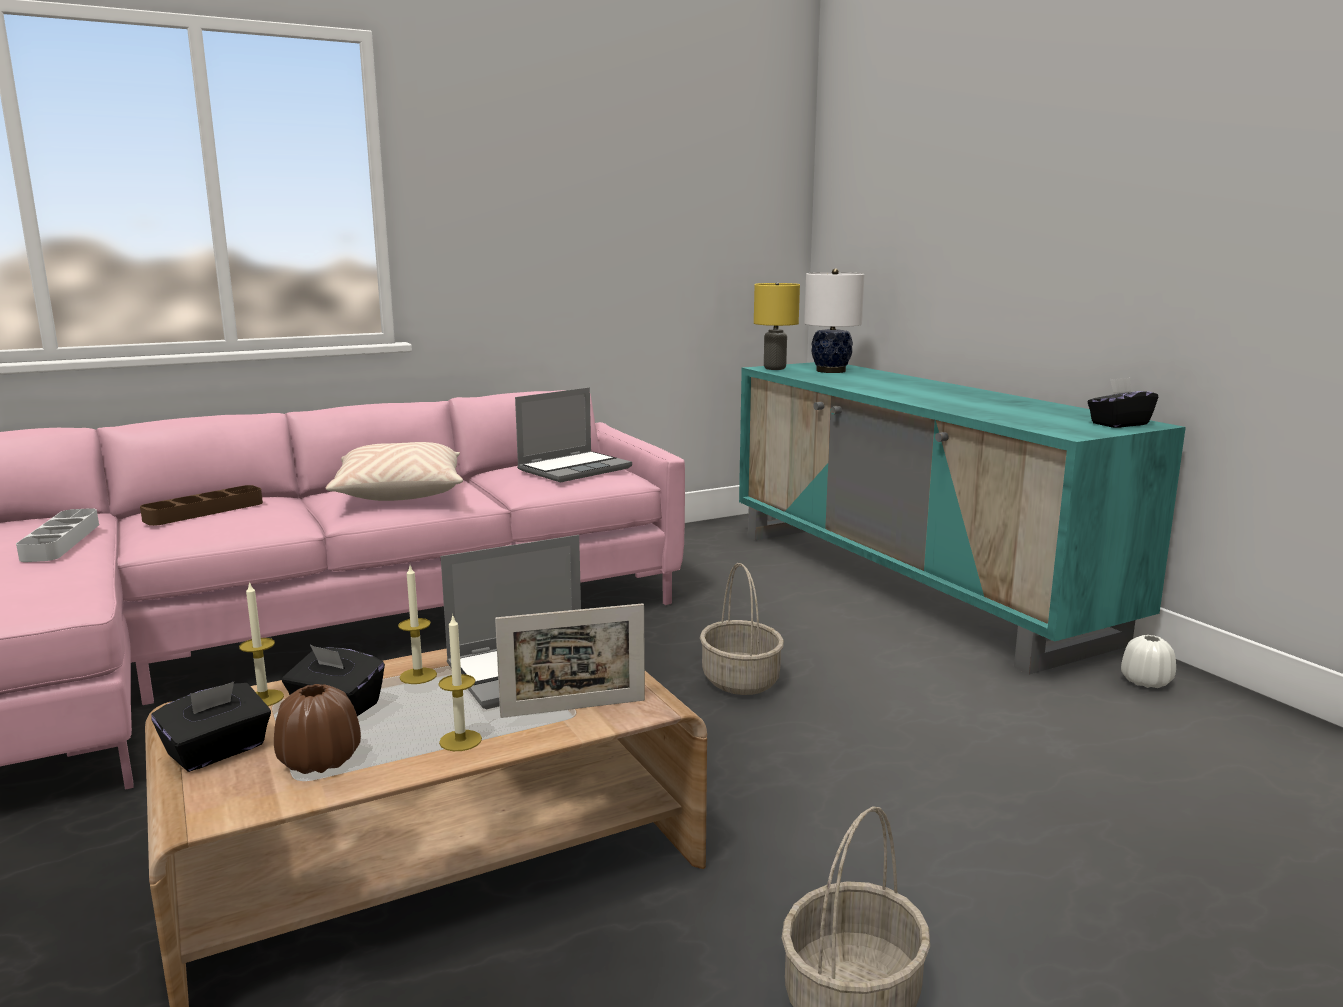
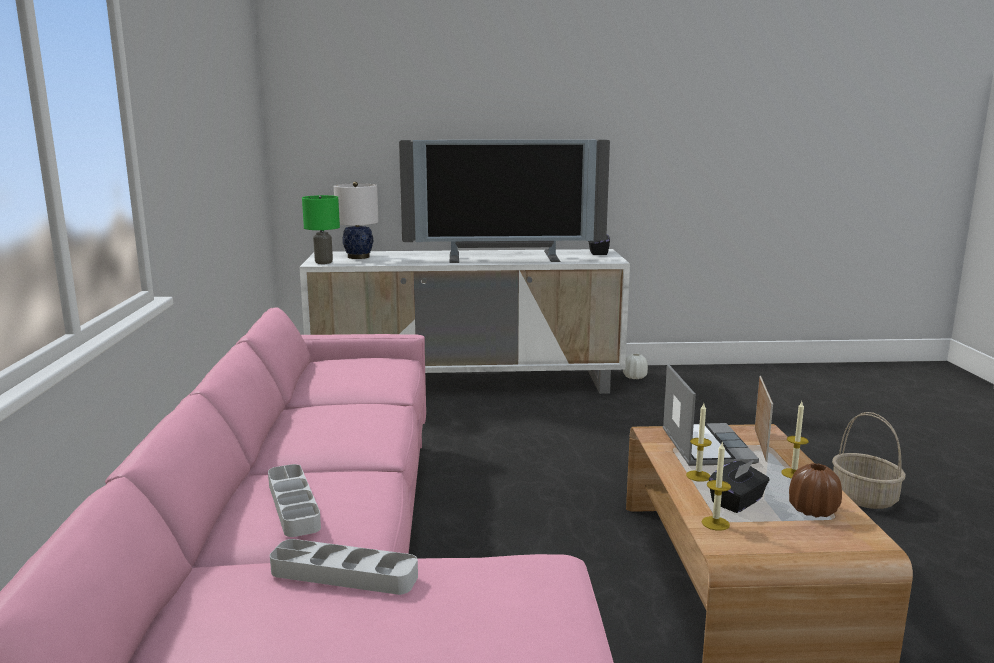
camera: 65 degrees left, 0 degrees up
(204, 511) = (293, 505): brown tray -> grey tray
(217, 752) = (794, 539): black tissue box -> none
(399, 493) = (348, 424): beige pillow -> none
(575, 469) = (367, 366): laptop -> none
(739, 680) = (561, 453): basket -> none
(775, 368) = (324, 262): yellow table lamp -> green table lamp
(912, 583) = (468, 382): turquoise tv stand -> white tv stand
(953, 401) = (504, 258): none -> television

